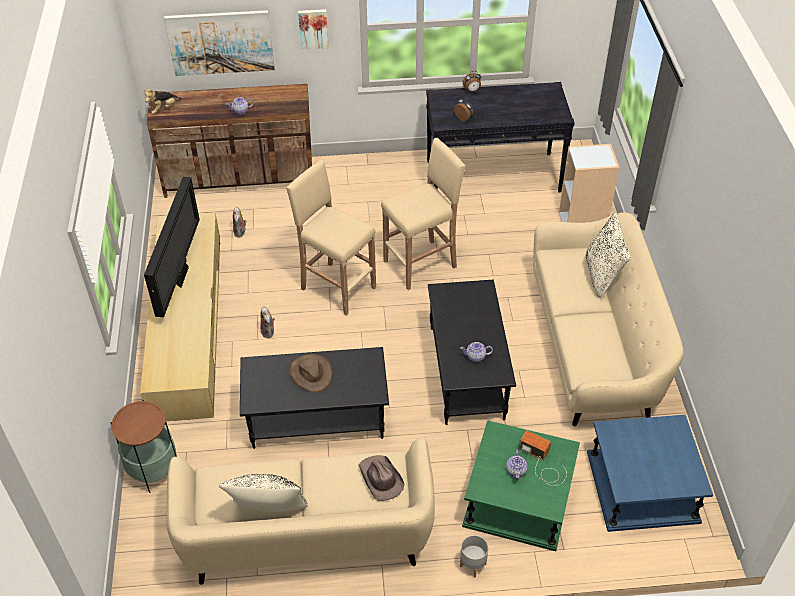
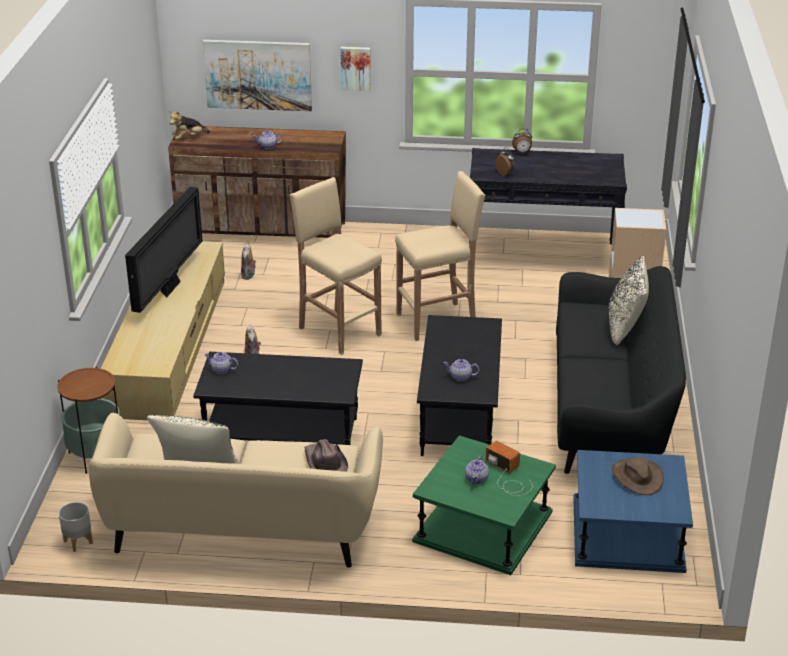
camera: 10 degrees right, 15 degrees down
(258, 379) = (221, 370): none -> teapot
(311, 373) = (278, 371): brown hat -> brown hat (637, 477)
(472, 565) = (413, 575): grey planter -> grey planter (77, 542)
(593, 348) = (609, 411): beige sofa -> black sofa

